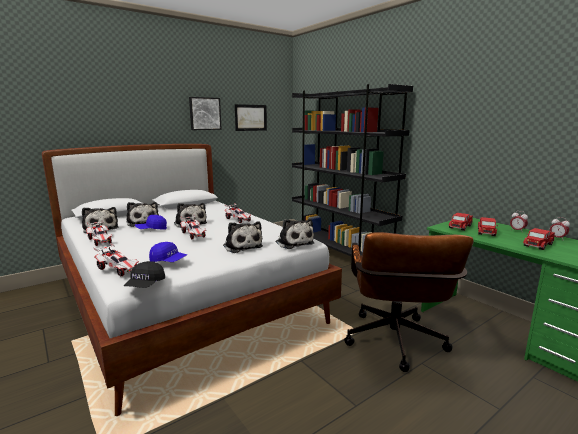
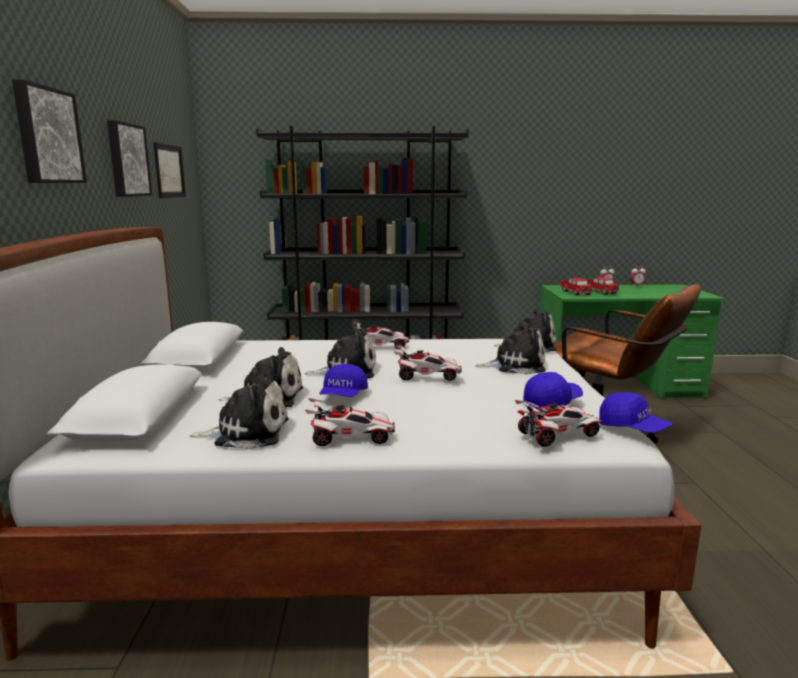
camera: 55 degrees left, 0 degrees up
(138, 106) = (47, 136): none -> picture
(145, 285) = (632, 428): black cap -> blue cap
(538, 245) = (648, 292): toy truck -> none

